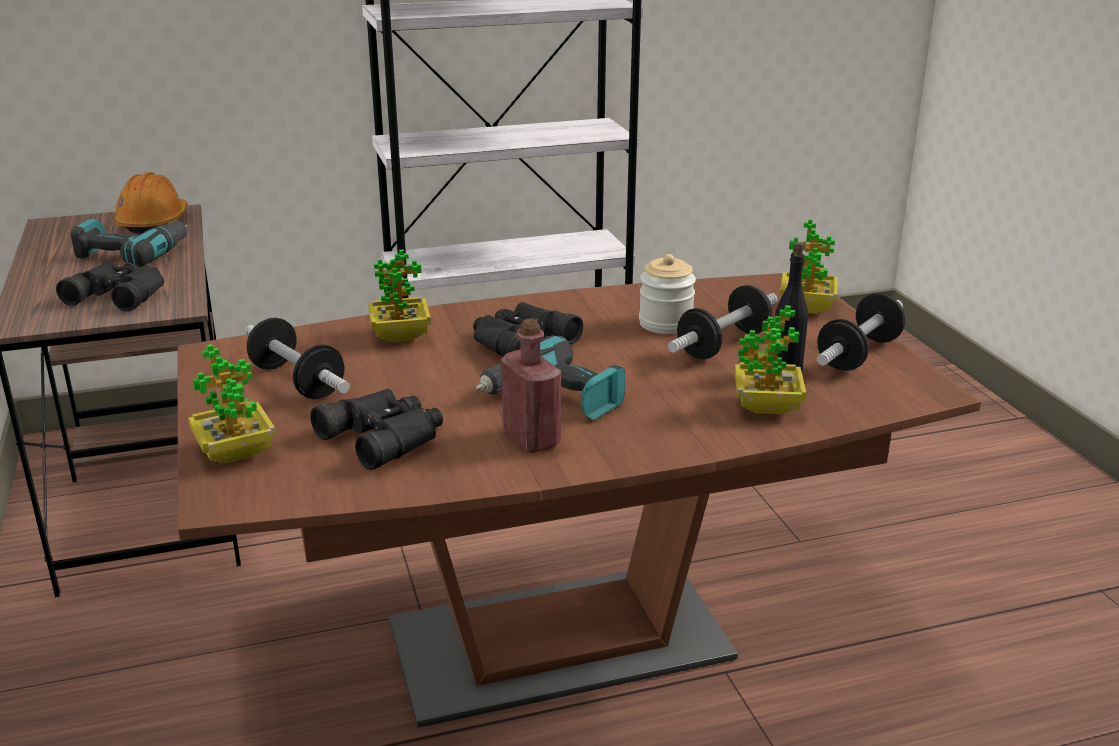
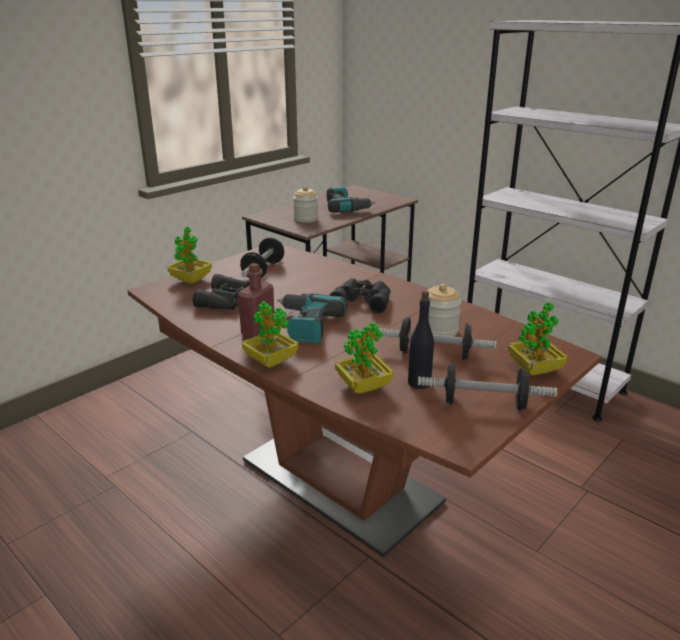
camera: 60 degrees right, 0 degrees up
(121, 294) = (306, 219): black binoculars -> jar
(153, 222) = (383, 200): orange hard hat -> none
(400, 336) = (333, 275): potted plant -> potted plant (271, 361)

